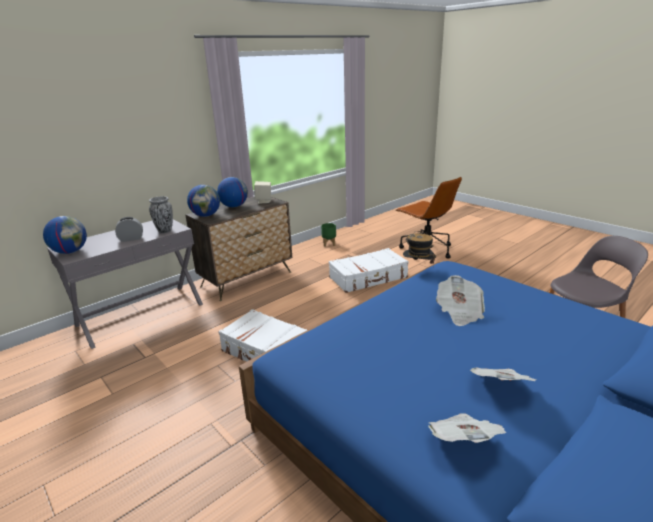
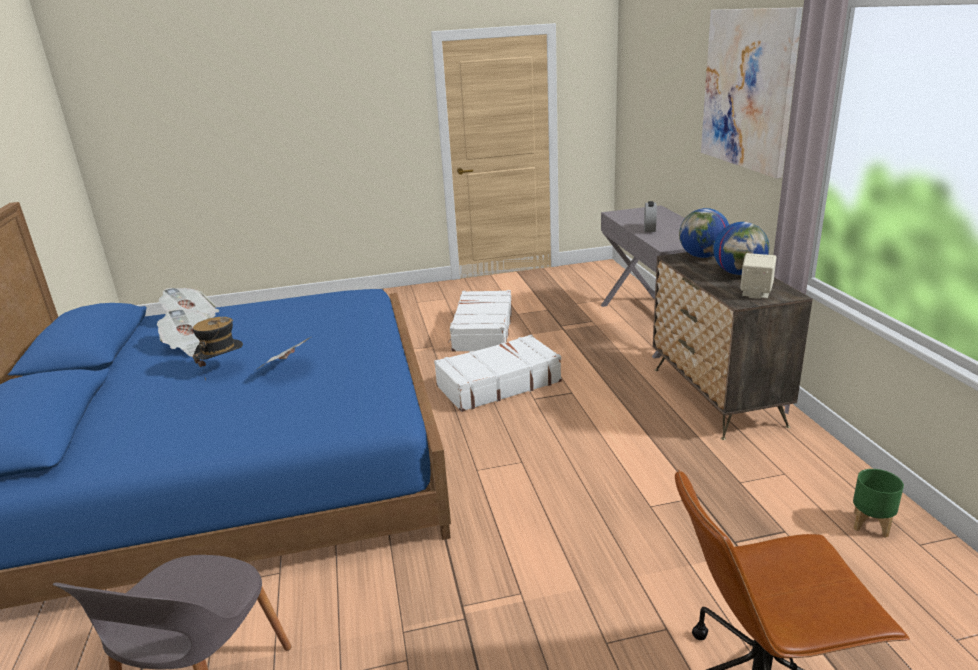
camera: 120 degrees right, 0 degrees up
(70, 252) = (635, 212): globe -> none
(146, 114) = (747, 89): none -> picture
(164, 231) = (664, 241): vase -> none
(368, 278) = (640, 518): white suitcase -> white suitcase (482, 331)
(418, 269) = (409, 388): hat -> hat (223, 370)

